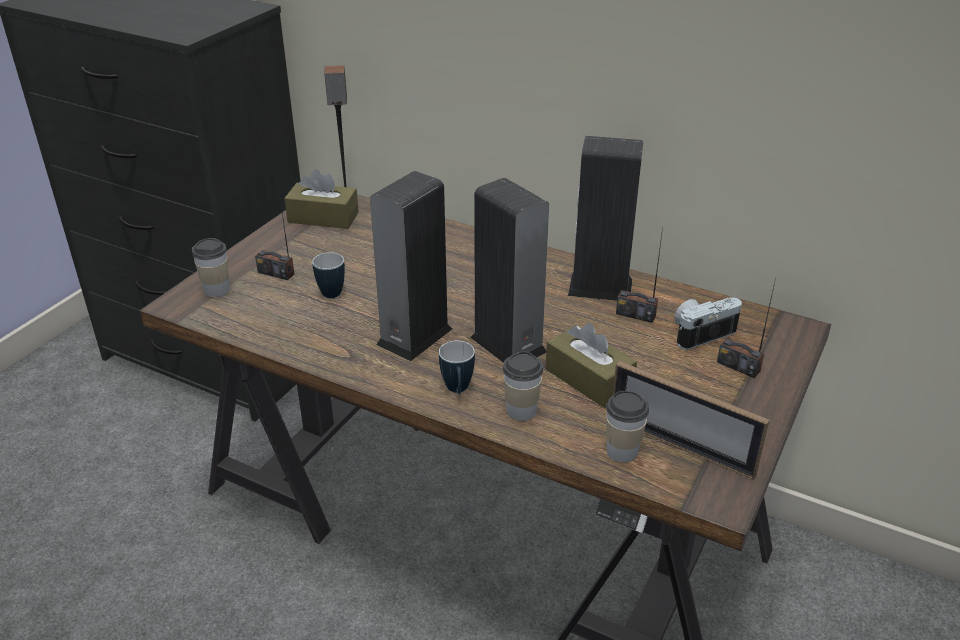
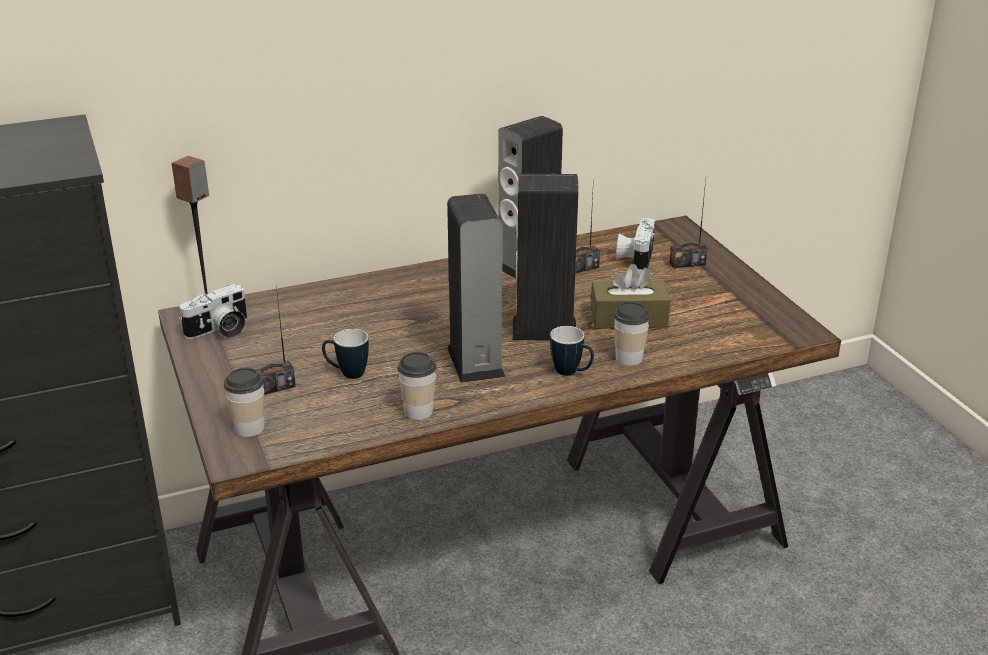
camera: 50 degrees left, 5 degrees down
(323, 217) = (220, 331): brown tissue box -> camera
(622, 451) = (719, 342): cup -> cup (418, 411)
(680, 446) = (739, 320): picture frame -> none

